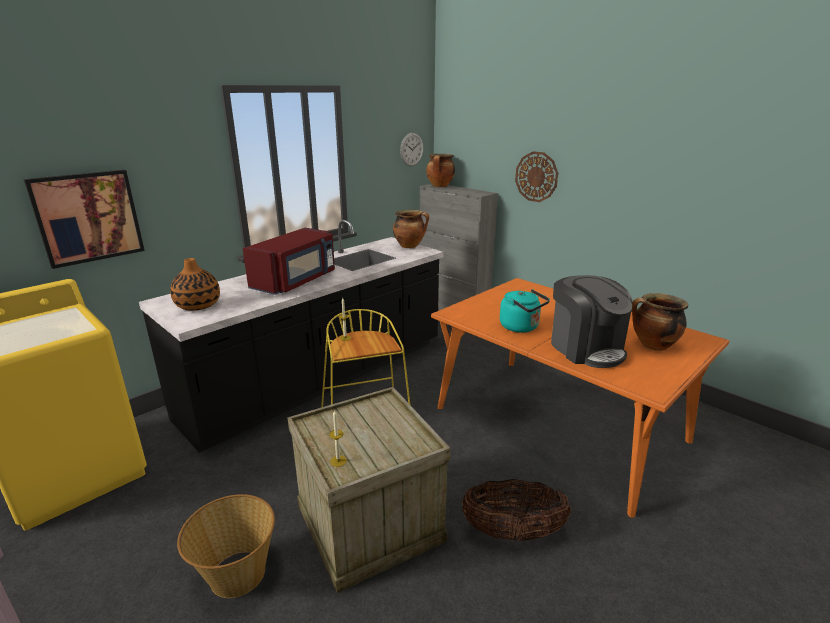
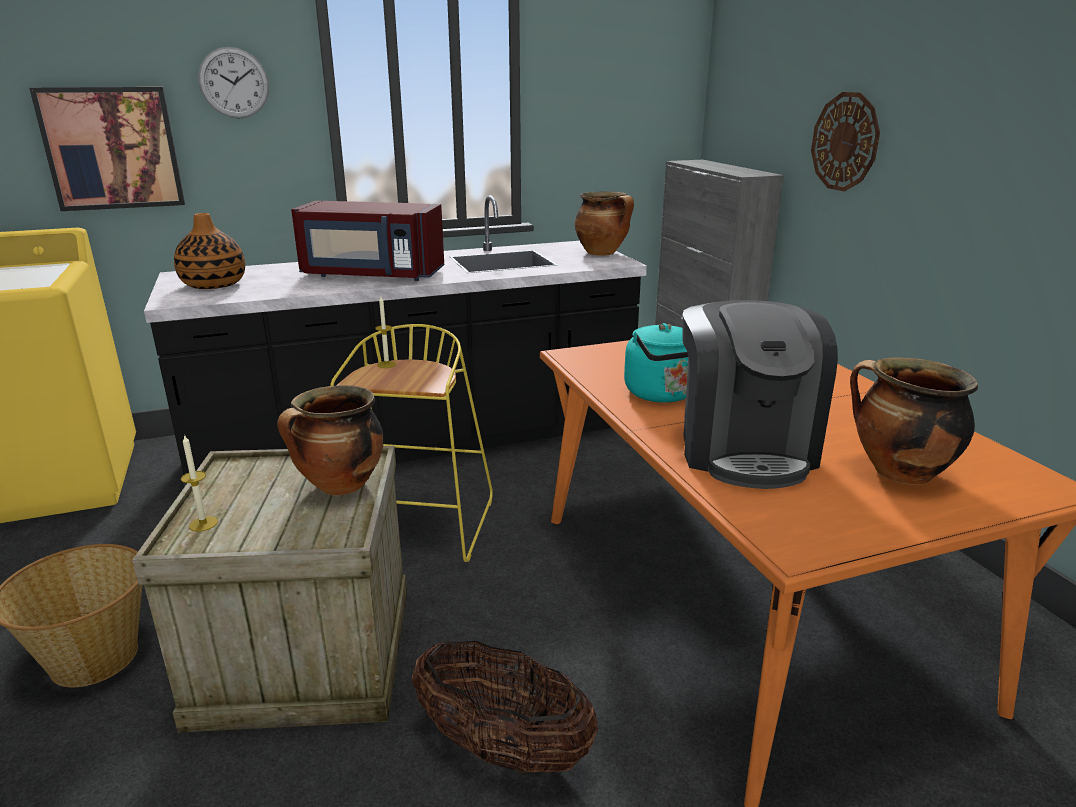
camera: 25 degrees right, 0 degrees up
(296, 281) = (371, 275): red microwave -> red microwave turned 45 degrees clockwise
(411, 149) = (657, 97): wall clock -> wall clock (234, 83)
(440, 186) = (698, 163): cooking pot -> cooking pot (340, 486)

